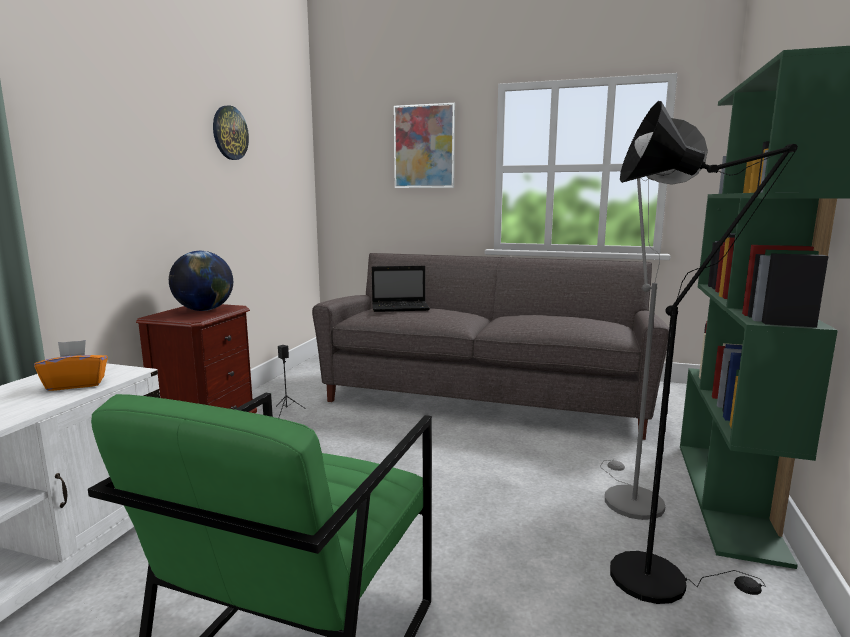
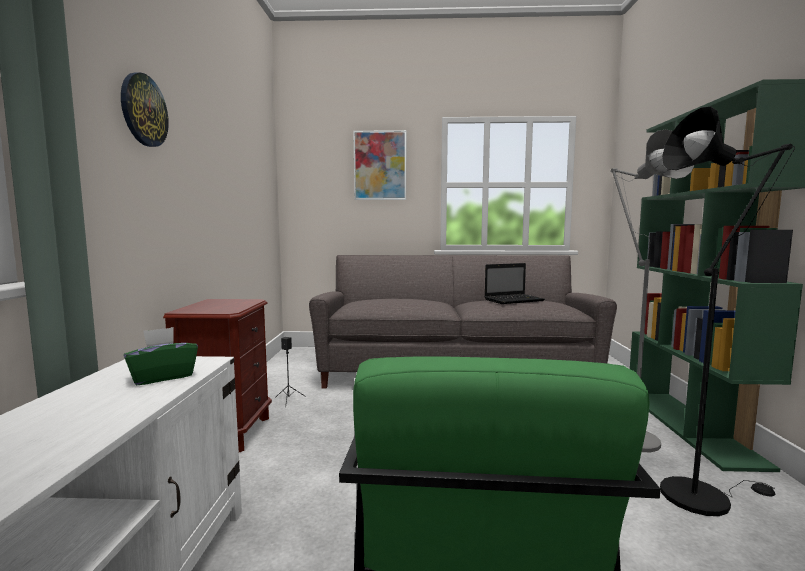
camera: 15 degrees left, 5 degrees down
(76, 384) = (162, 377): orange tissue box -> green tissue box
(204, 310) = (226, 304): globe -> none
(230, 133) = (226, 141): wall clock -> wall clock (143, 110)
(401, 308) = (383, 299): laptop -> laptop (514, 300)

